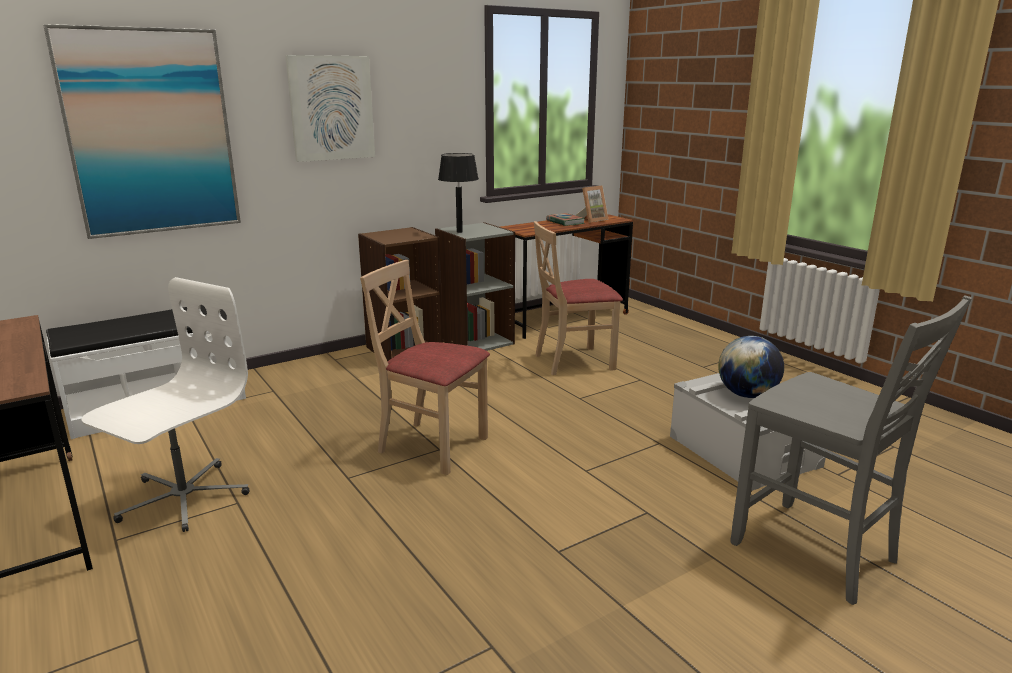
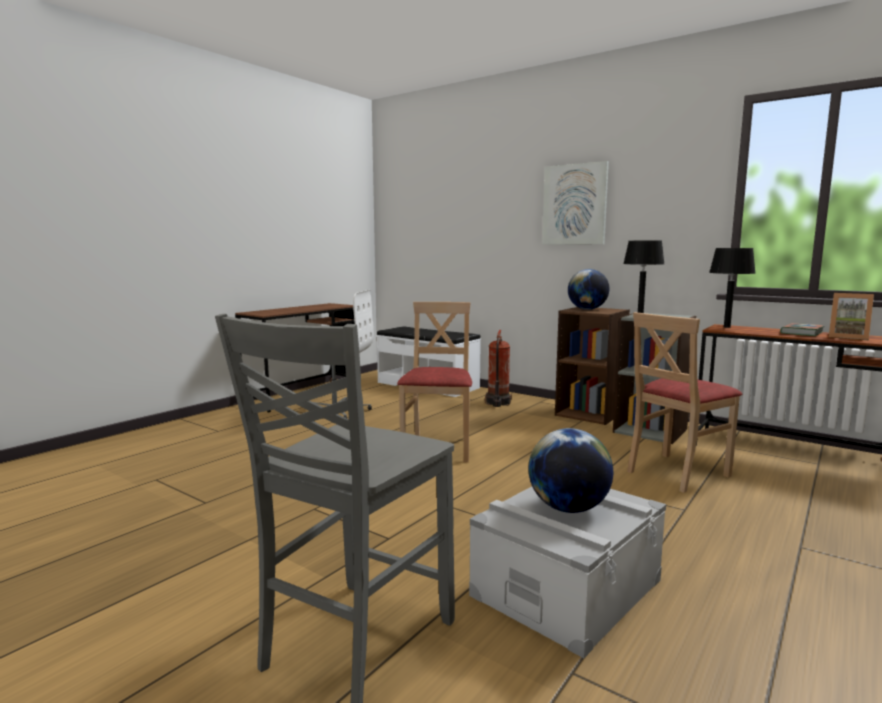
camera: 70 degrees right, 10 degrees down
(151, 133) = (464, 222): picture -> none
(308, 380) = (497, 403): none -> fire extinguisher
(390, 236) = (587, 309): none -> globe
(518, 228) = (727, 327): none -> black table lamp
(574, 361) = (676, 472): beige chair -> beige chair turned 90 degrees counterclockwise

